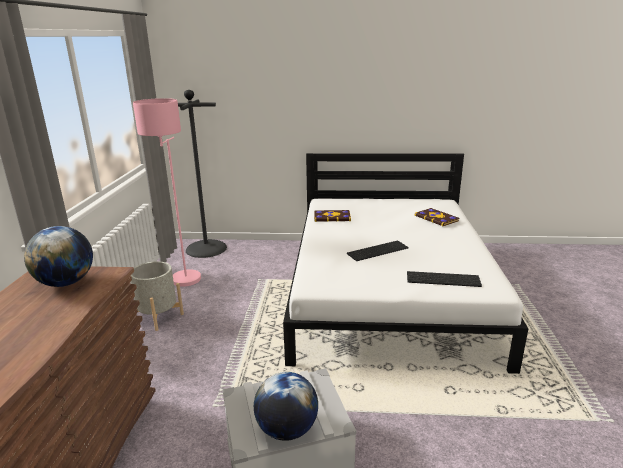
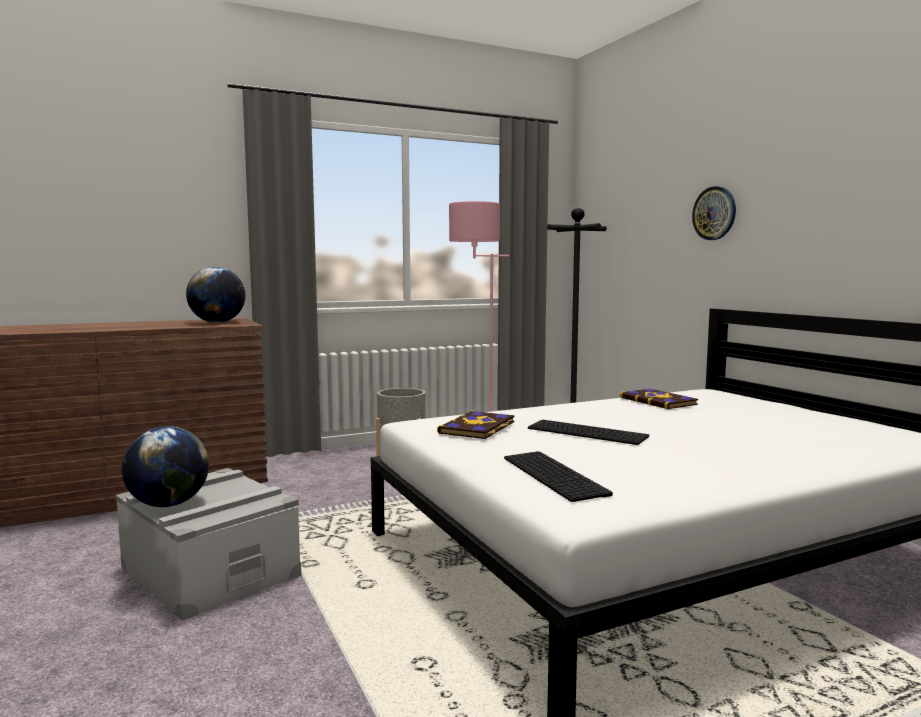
camera: 60 degrees right, 15 degrees down
(297, 96) = (714, 213): none -> wall clock
(436, 218) = (823, 443): book -> book (478, 428)

